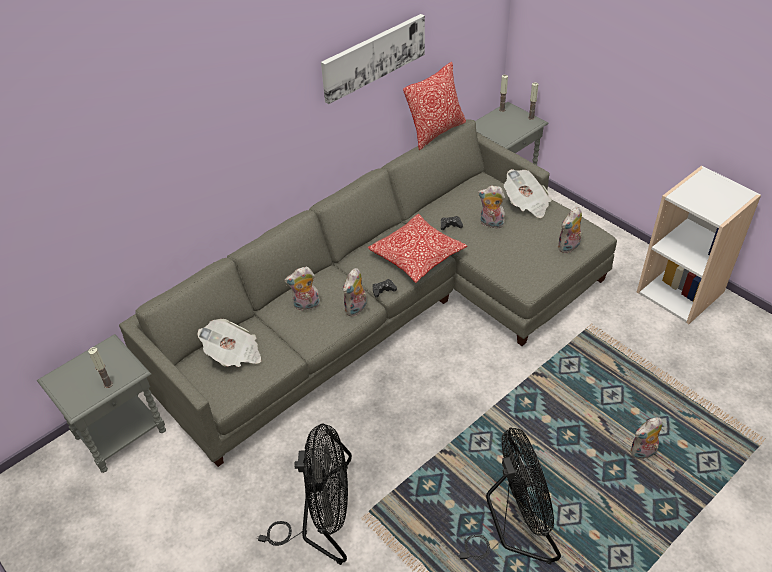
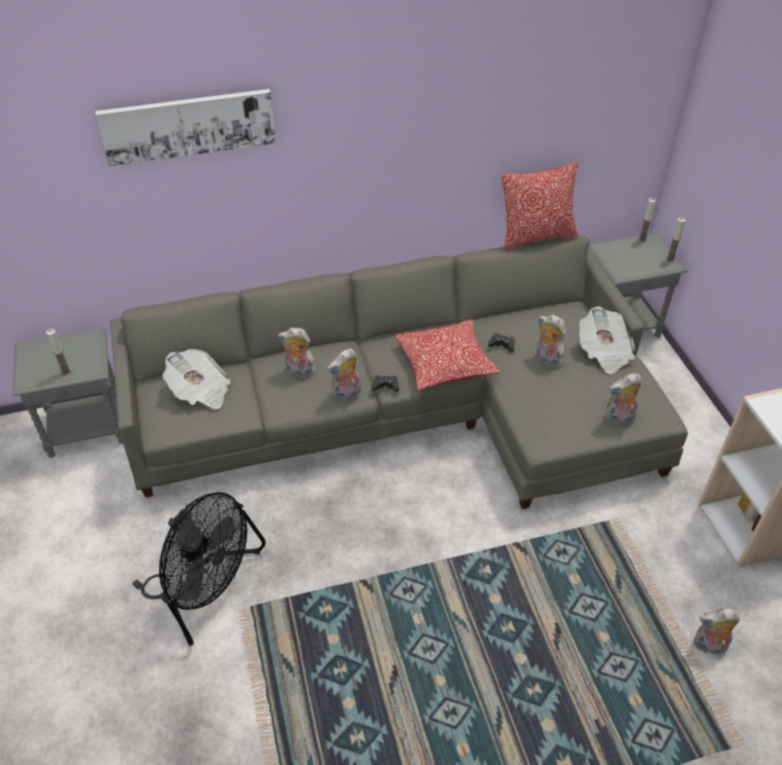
camera: 25 degrees right, 0 degrees up
(373, 57) = (468, 128): picture -> picture (188, 125)
(511, 522) = (383, 689): black fan -> none
(643, 453) = (580, 687): plush toy -> plush toy (709, 646)

